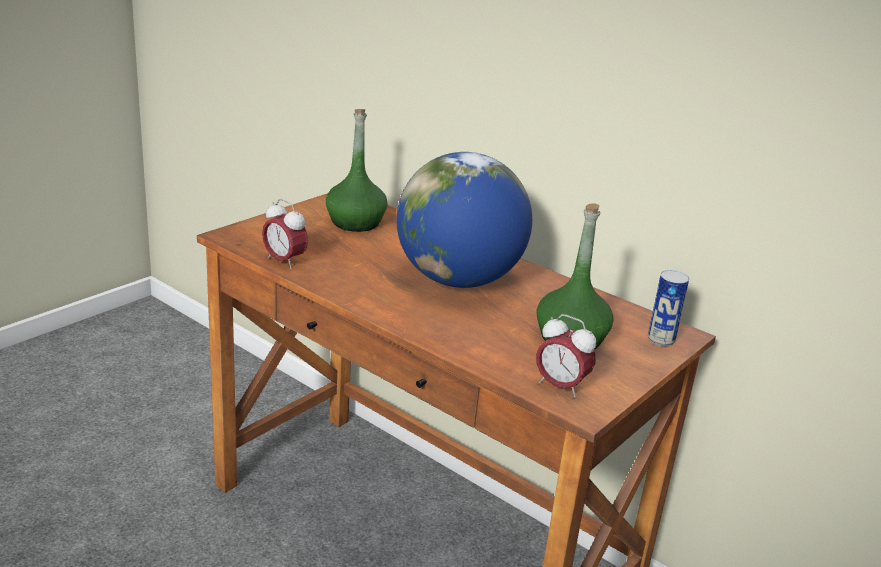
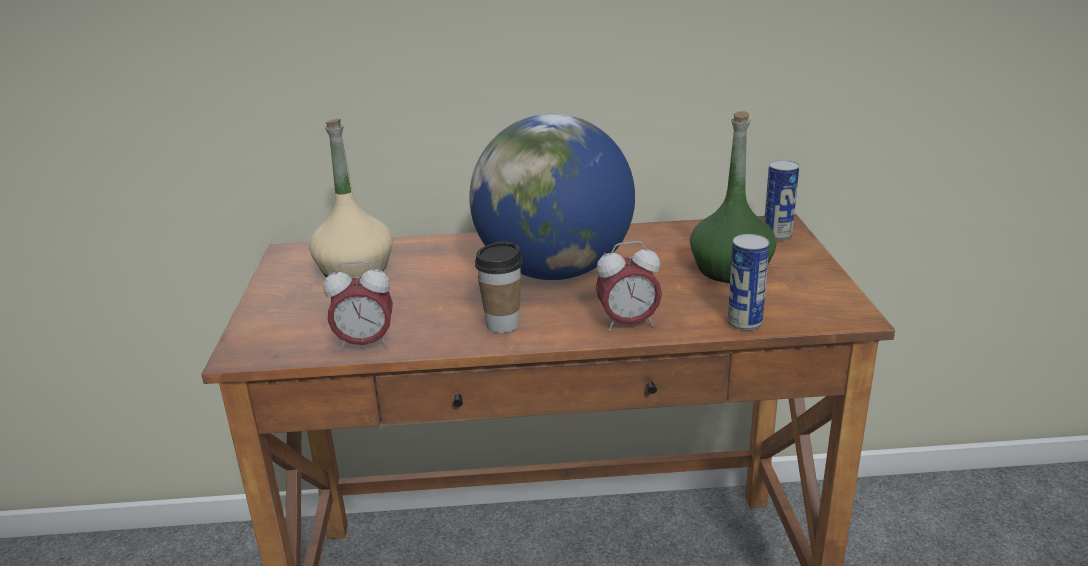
camera: 40 degrees left, 0 degrees up
(355, 223) = (354, 270): green bottle -> beige bottle
(367, 291) = (502, 325): none -> cup
(502, 370) = (744, 323): none -> can
(560, 386) = (803, 309): alarm clock -> alarm clock (628, 324)

